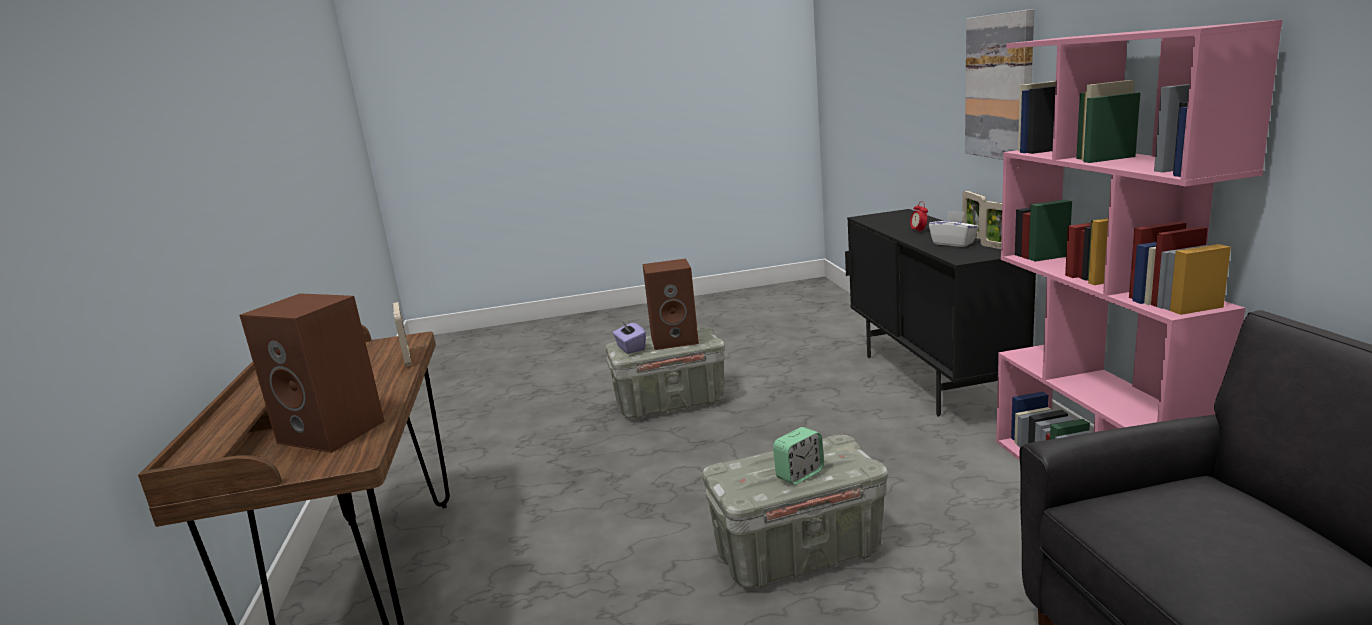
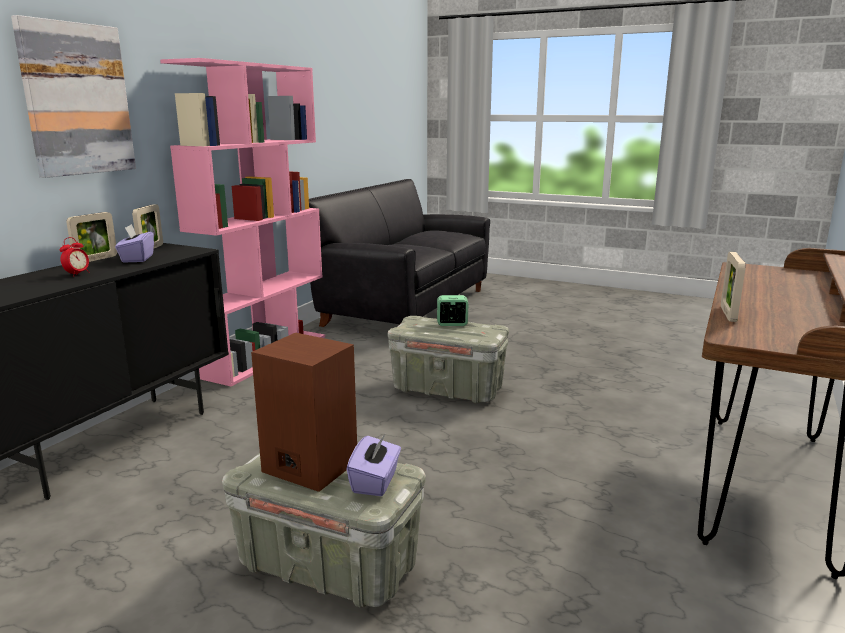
camera: 145 degrees left, 0 degrees up
(335, 431) = (766, 279): brown speaker -> none
(953, 243) = (137, 259): white tissue box -> purple tissue box

